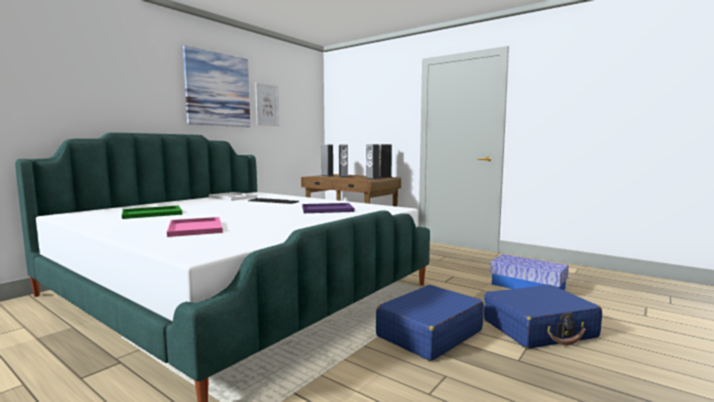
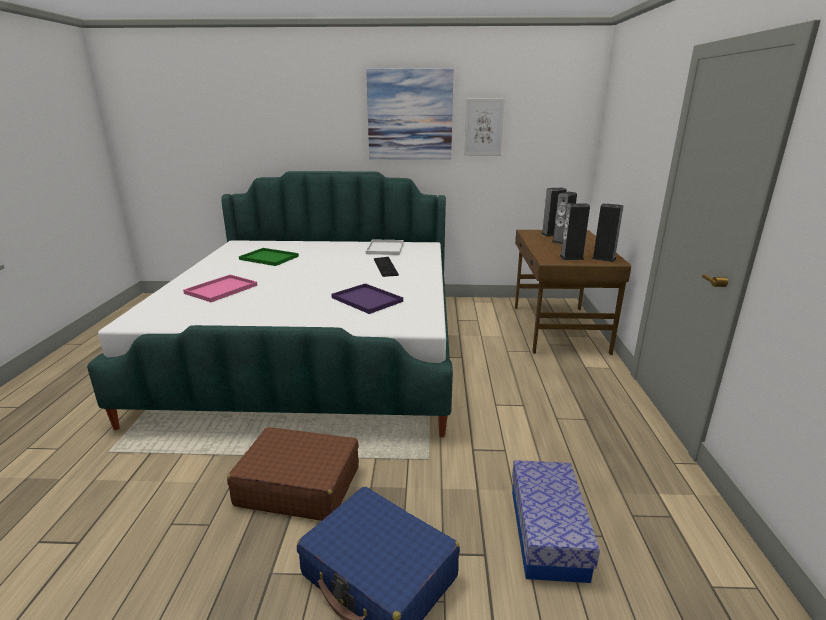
camera: 55 degrees right, 15 degrees up
(429, 333) = (298, 485): blue suitcase -> brown suitcase

